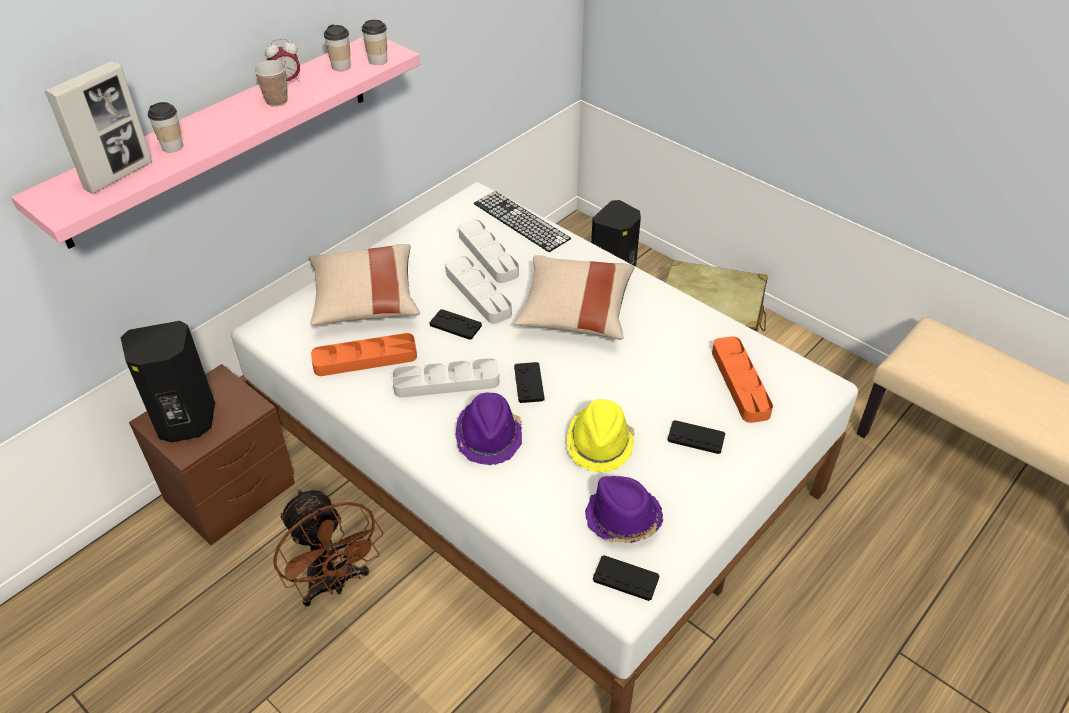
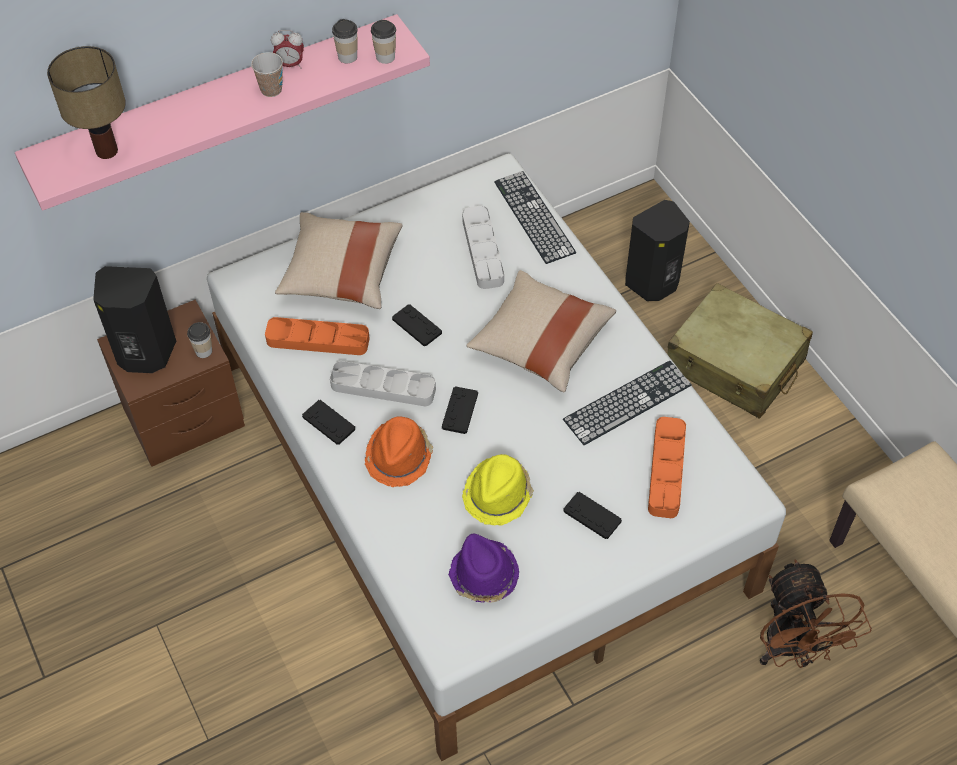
camera: 20 degrees right, 10 degrees up
(119, 175) = (107, 150): picture frame -> table lamp
(172, 147) = (161, 126): cup -> cup (203, 351)
(334, 584) = (247, 539): brown fan -> brown fan (792, 650)
(478, 293) = (453, 295): grey tray -> none
(489, 436) = (399, 456): purple hat -> orange hat
(625, 578) = (460, 632): black game controller -> black game controller (328, 423)
(676, 338) = (627, 402): none -> keyboard

